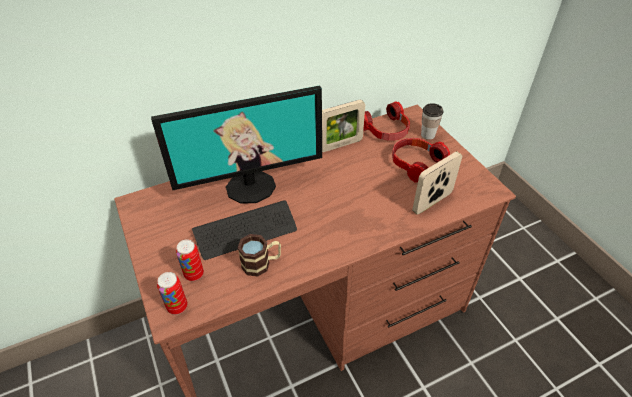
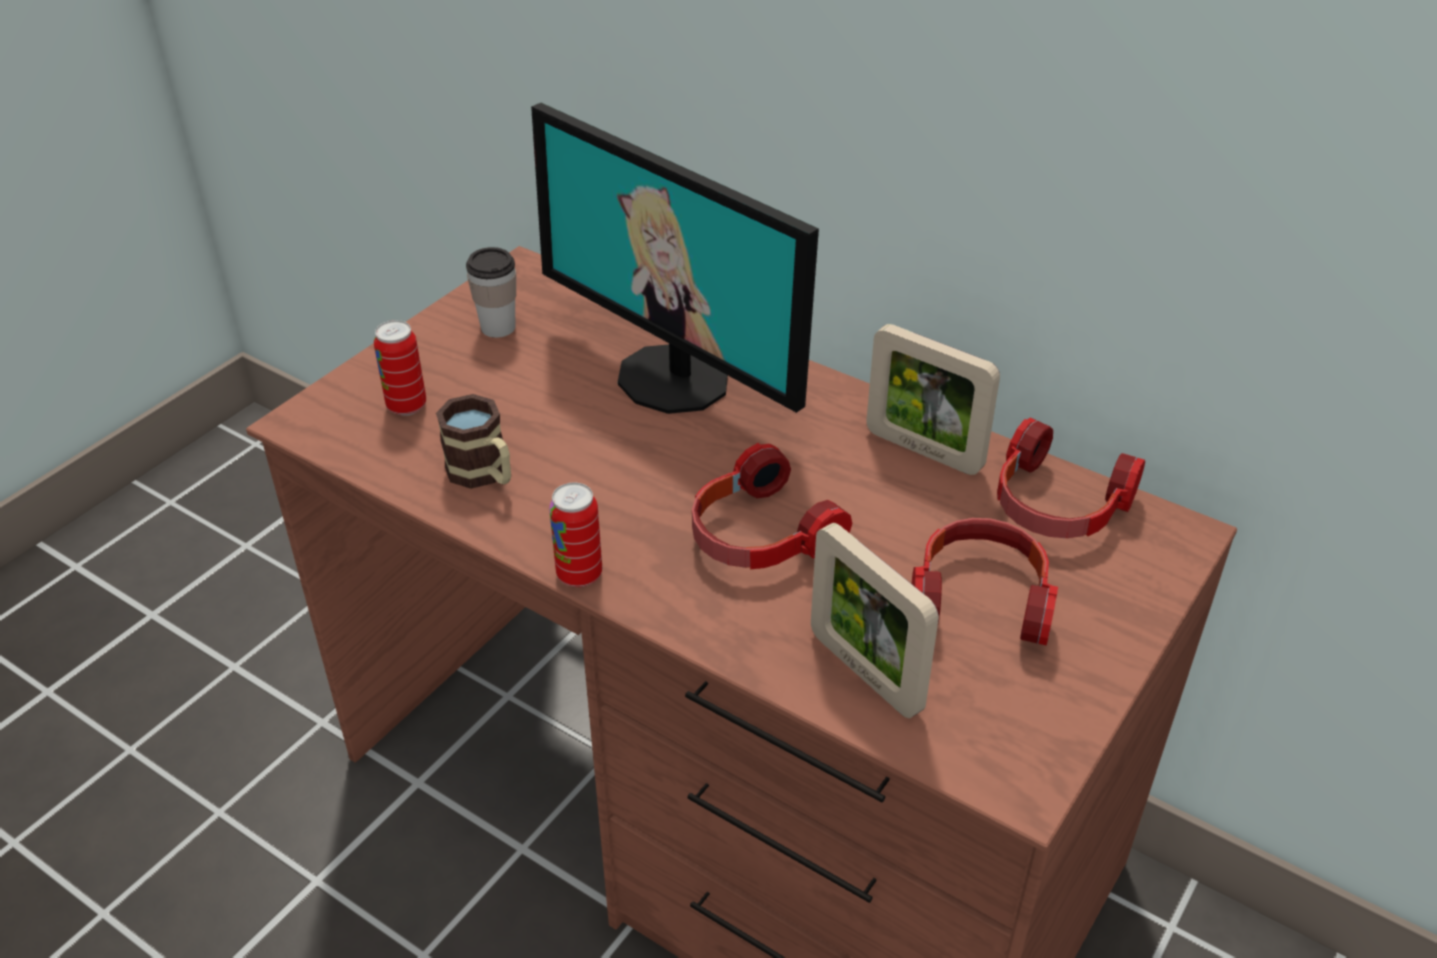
camera: 60 degrees right, 5 degrees down
(177, 307) = (327, 419): can -> can (579, 575)
(245, 231) = (551, 421): keyboard -> none
(354, 200) = (758, 536): none -> headphones
(428, 135) = (1122, 587): cup -> cup (498, 327)
(432, 202) = (865, 672): picture frame -> picture frame turned 150 degrees counterclockwise

